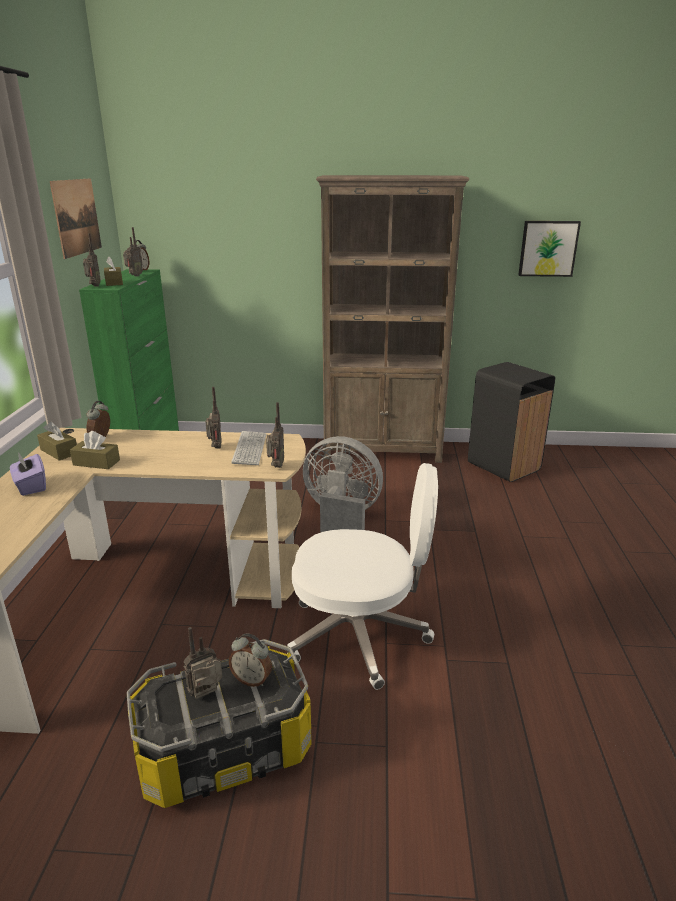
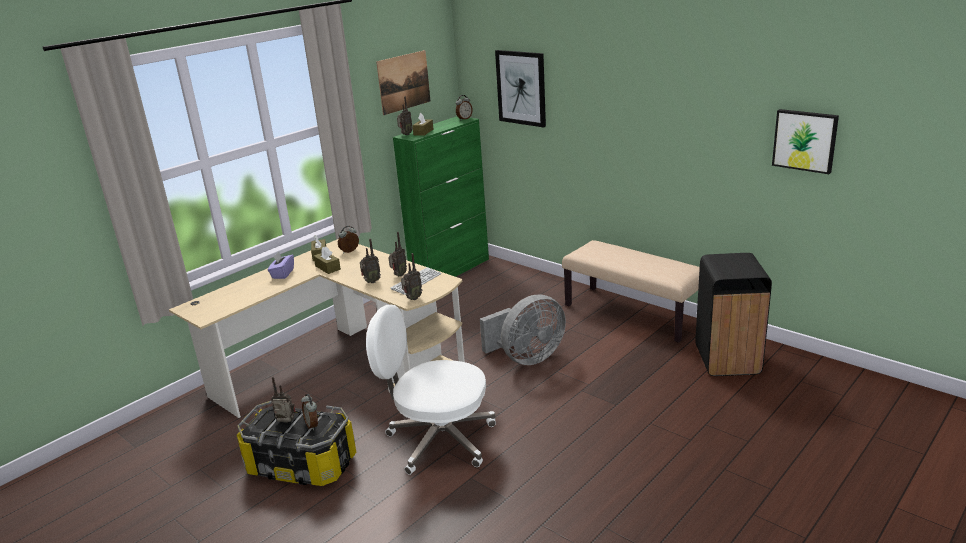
camera: 40 degrees right, 0 degrees up
(134, 276) = (448, 125): radio -> radio (371, 282)
(218, 226) = (521, 88): none -> picture
(341, 517) = (527, 358): grey fan -> grey fan turned 90 degrees clockwise
(360, 634) = (439, 440): white office chair -> white office chair turned 150 degrees clockwise
(383, 451) = (633, 313): brown bookcase -> beige bench

